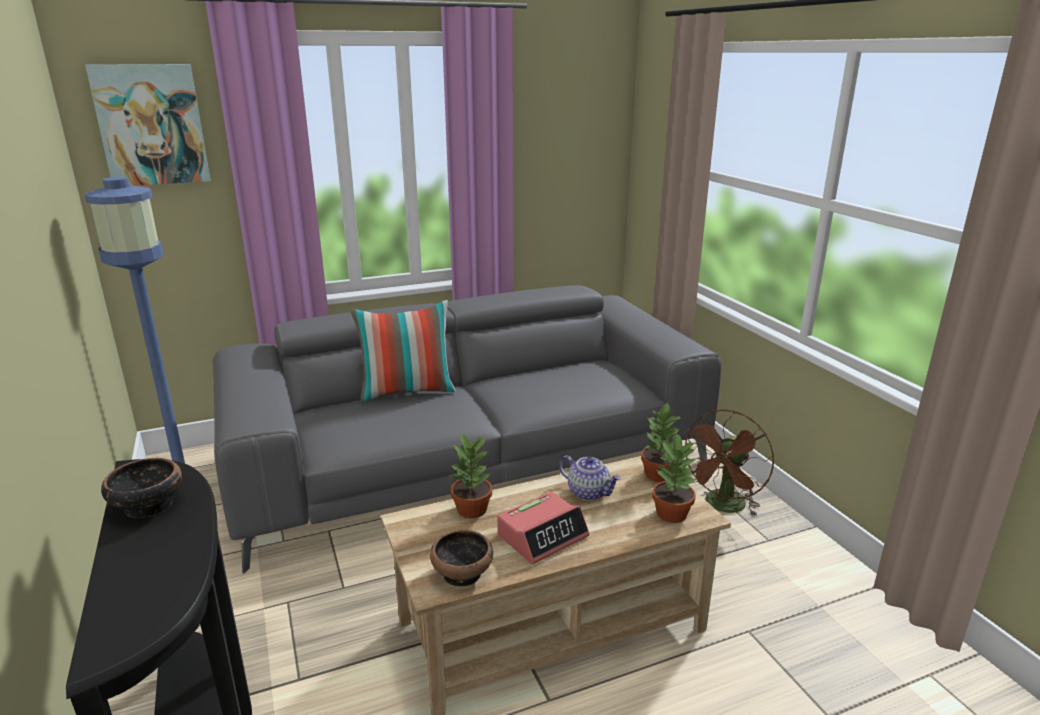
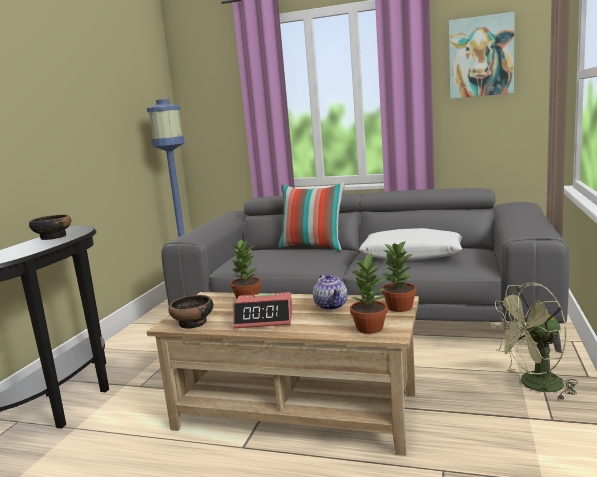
camera: 40 degrees right, 10 degrees down
(151, 125) = (209, 78): picture -> picture (481, 57)
(554, 387) = (411, 255): none -> white pillow
(723, 507) = (534, 385): brown fan -> green fan

